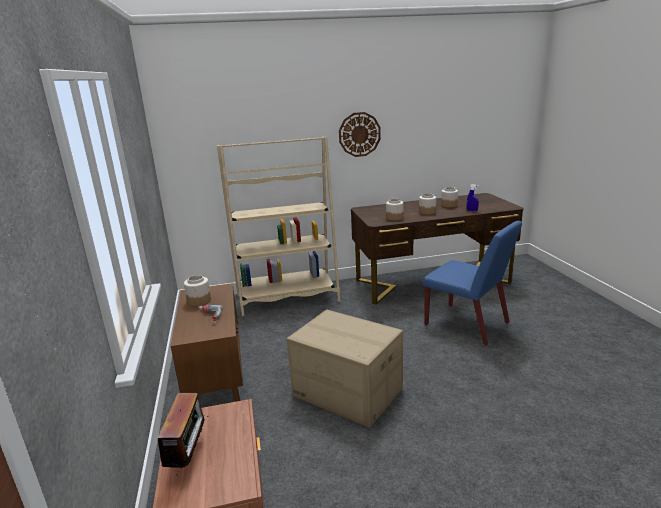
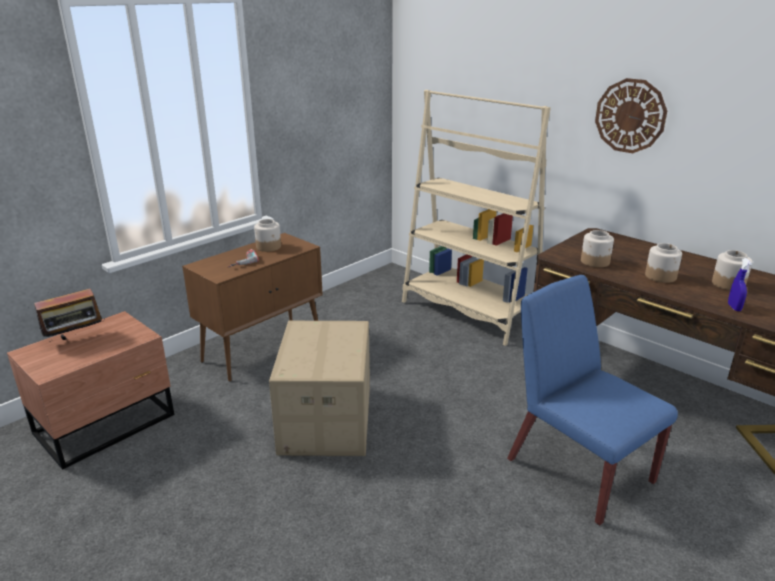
camera: 55 degrees right, 5 degrees up
(467, 324) = (577, 469): blue chair -> blue chair turned 135 degrees clockwise

